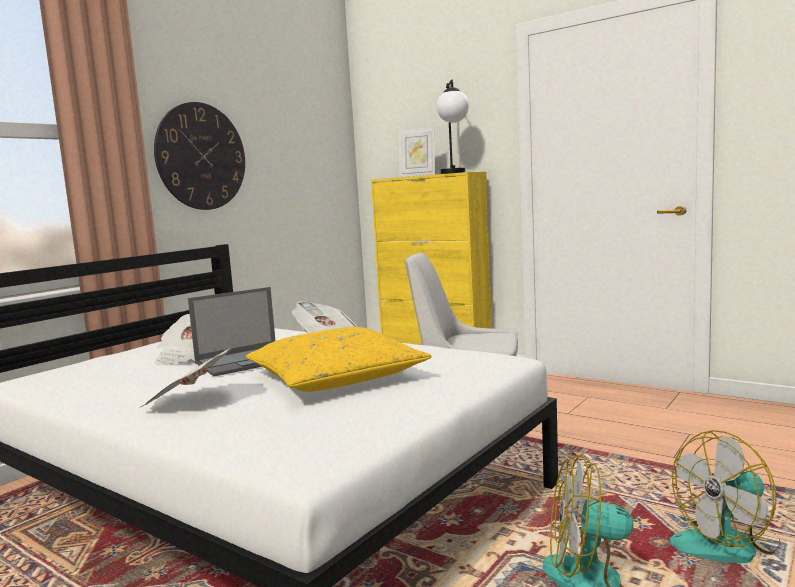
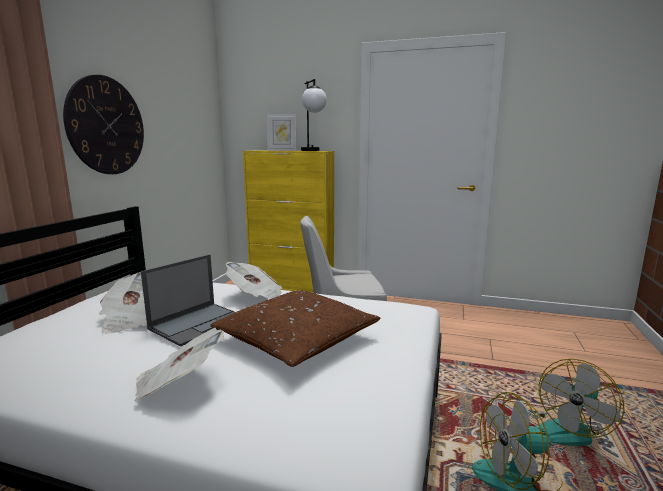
camera: 20 degrees left, 5 degrees up
(335, 378) = (296, 339): yellow pillow -> brown pillow

